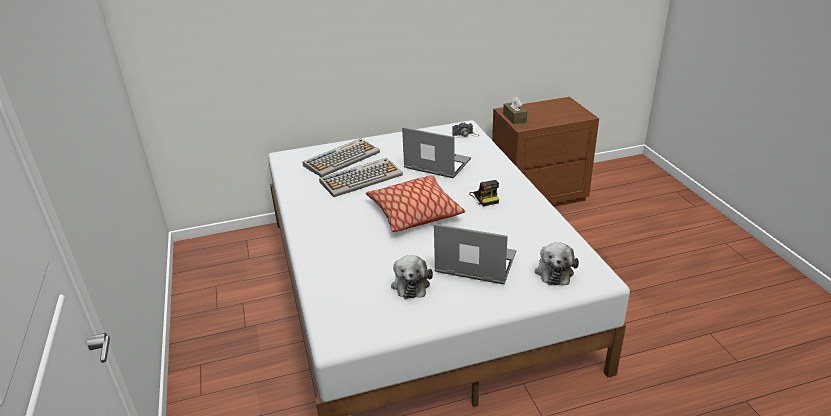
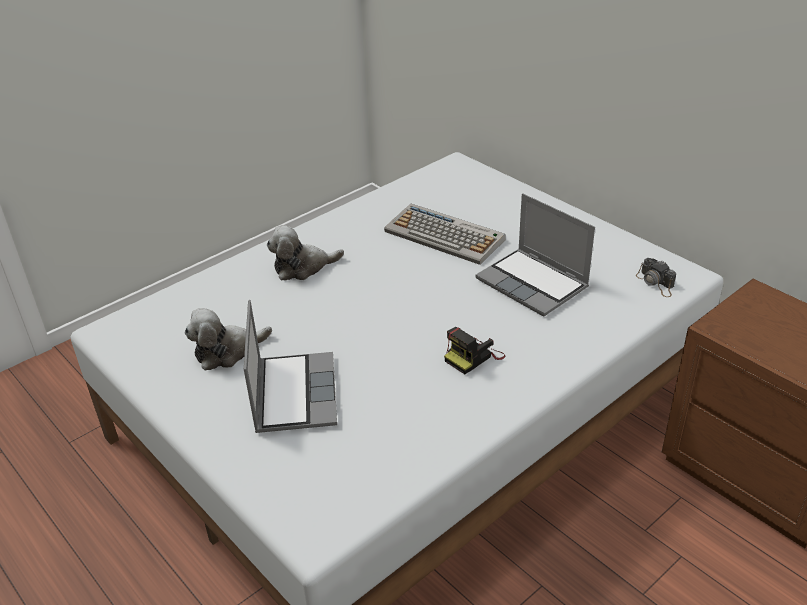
camera: 65 degrees right, 5 degrees up
(342, 158) = (484, 204): keyboard -> none
(414, 213) = (388, 305): pillow -> none
(436, 164) = (534, 284): laptop -> laptop turned 135 degrees clockwise
(514, 118) = (739, 310): brown tissue box -> none
(554, 271) = (312, 478): plush toy -> plush toy (303, 267)

